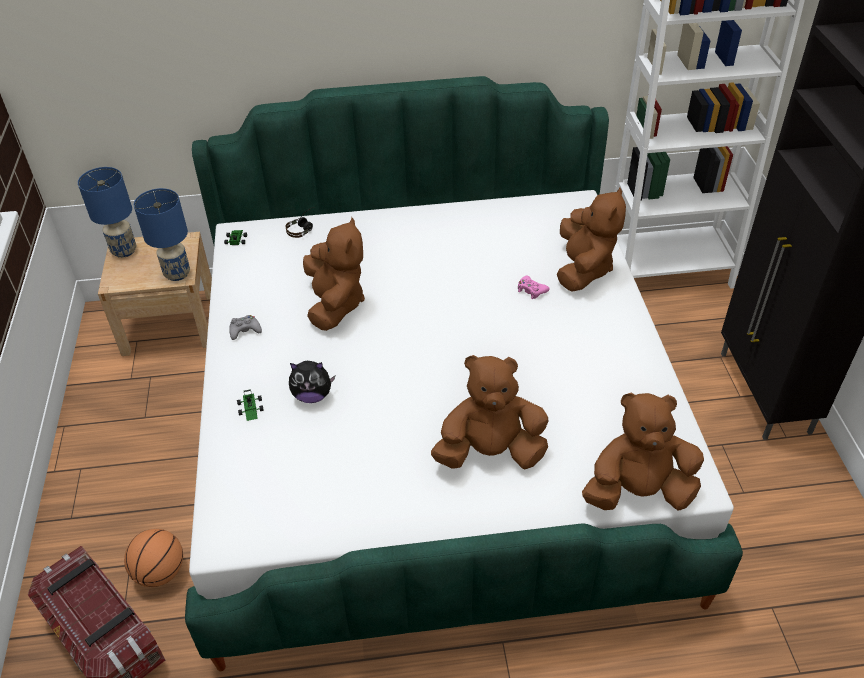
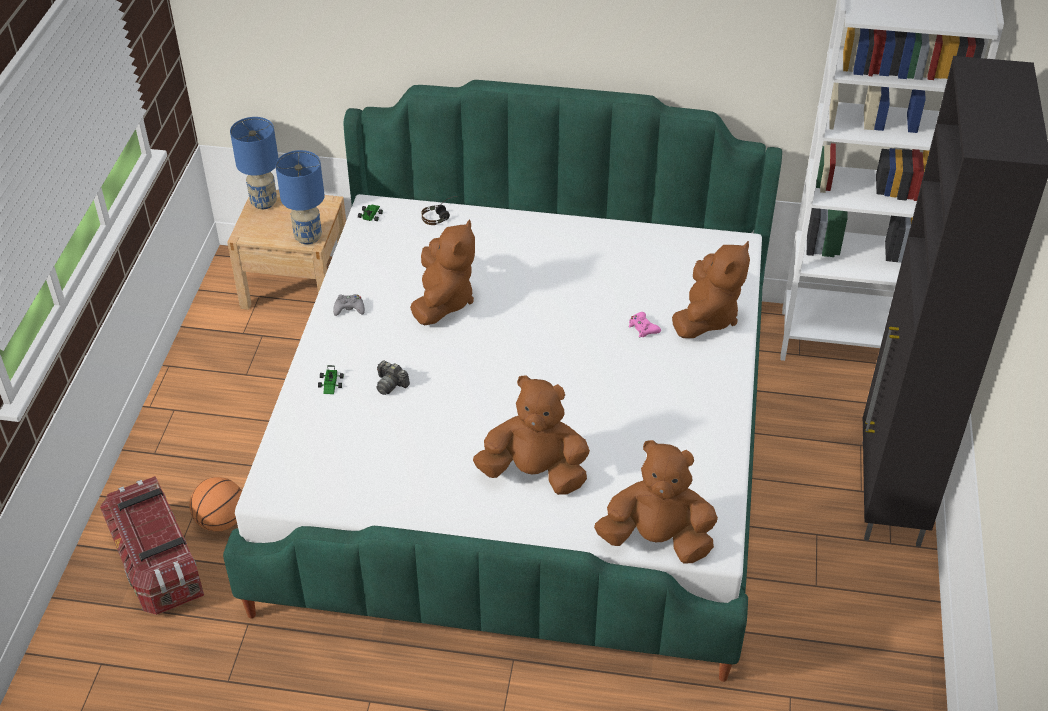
camera: 15 degrees right, 0 degrees up
(312, 395) = (390, 384): plush toy -> camera

